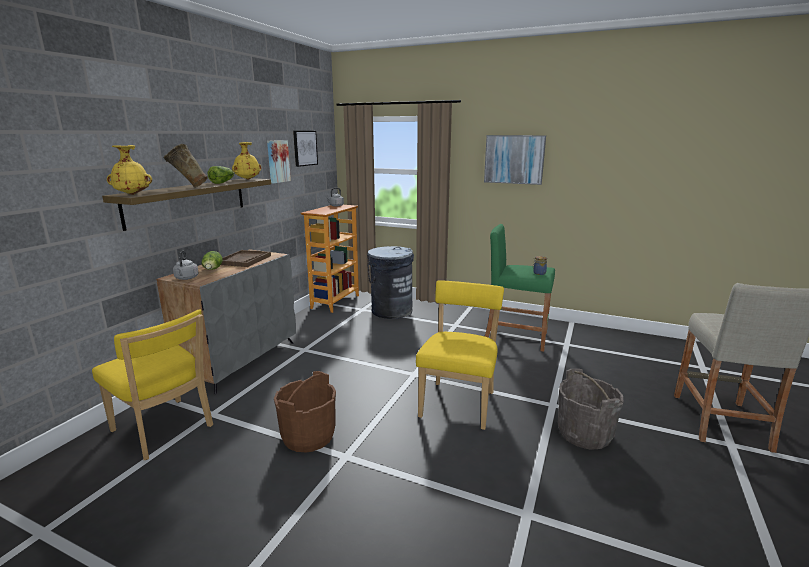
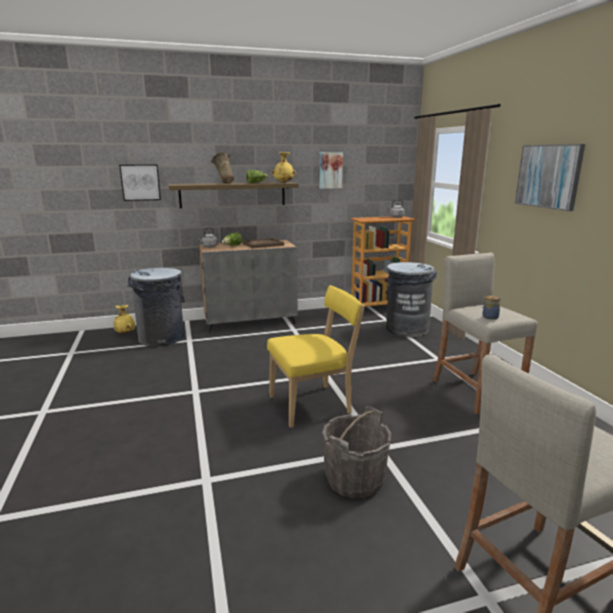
camera: 50 degrees right, 0 degrees up
(133, 194) = (179, 184): yellow vase -> yellow vase (126, 333)
(165, 430) = (161, 338): yellow chair -> grey trash can
(304, 148) = (368, 159): picture -> picture (140, 182)
(308, 436) = (201, 372): brown bucket -> none
(515, 337) = (476, 391): green stool -> beige stool

